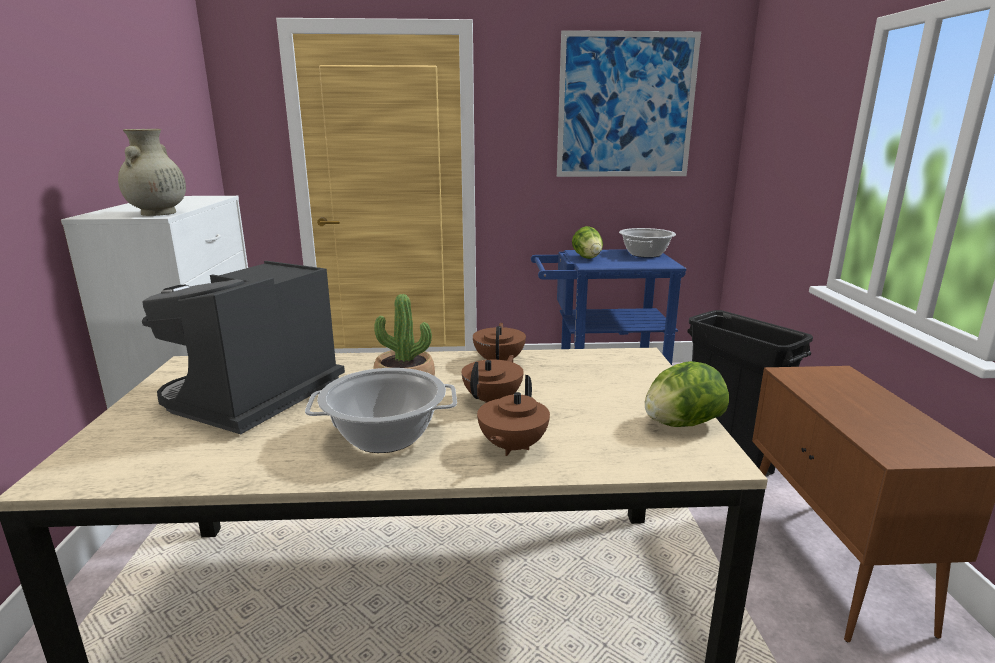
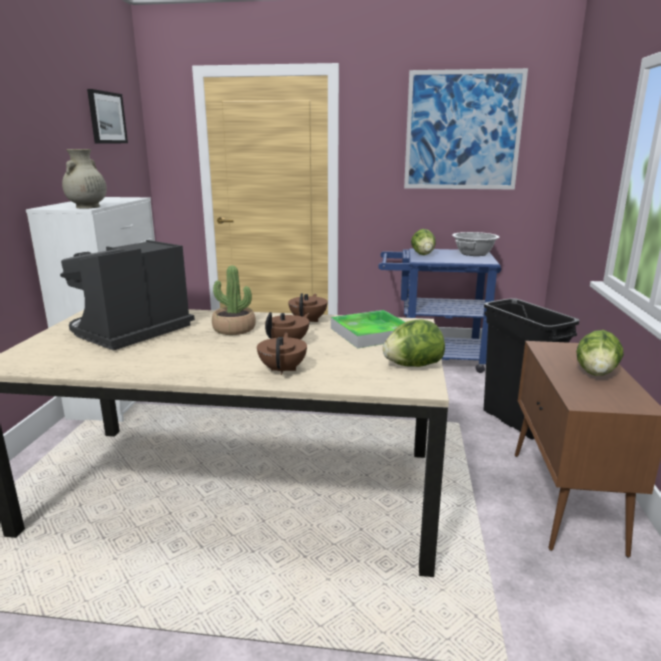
camera: 10 degrees right, 0 degrees up
(163, 85) = (106, 117): none -> picture
(385, 436) = (203, 358): cooking pot -> none
(511, 447) = (283, 369): brown teapot -> brown teapot turned 150 degrees clockwise
(594, 376) = (371, 333): none -> tray
(877, 408) = (596, 373): none -> lettuce

